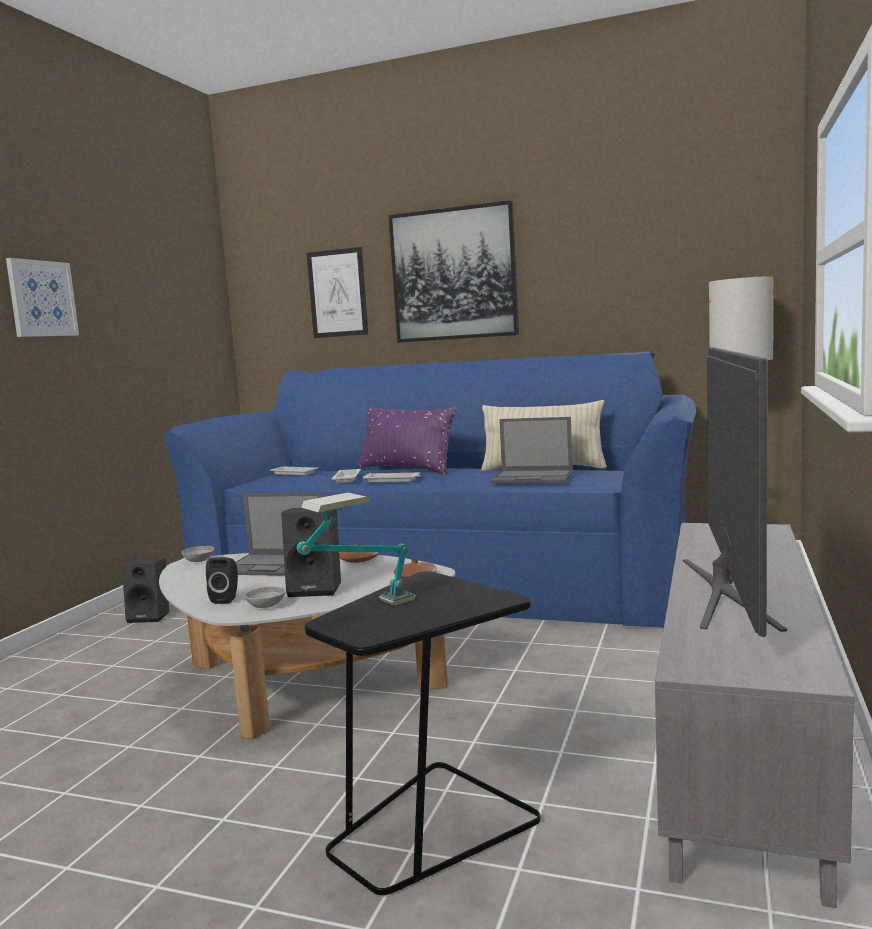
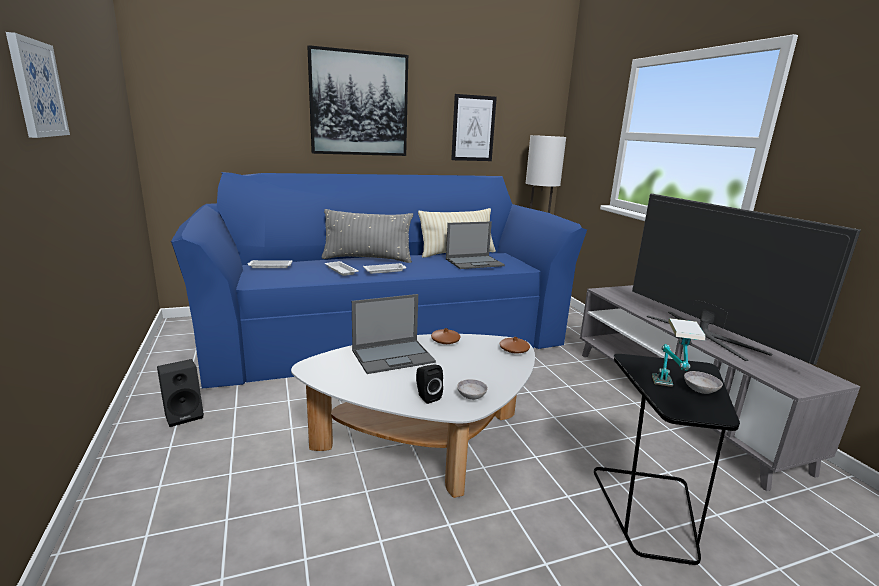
camera: 40 degrees left, 10 degrees up
(199, 561) = (315, 363): grey bowl -> grey bowl (700, 390)
(317, 589) = (472, 372): black speaker -> none
(337, 293) = (254, 105): picture -> picture (473, 128)
(406, 470) = (367, 259): purple pillow -> grey pillow

